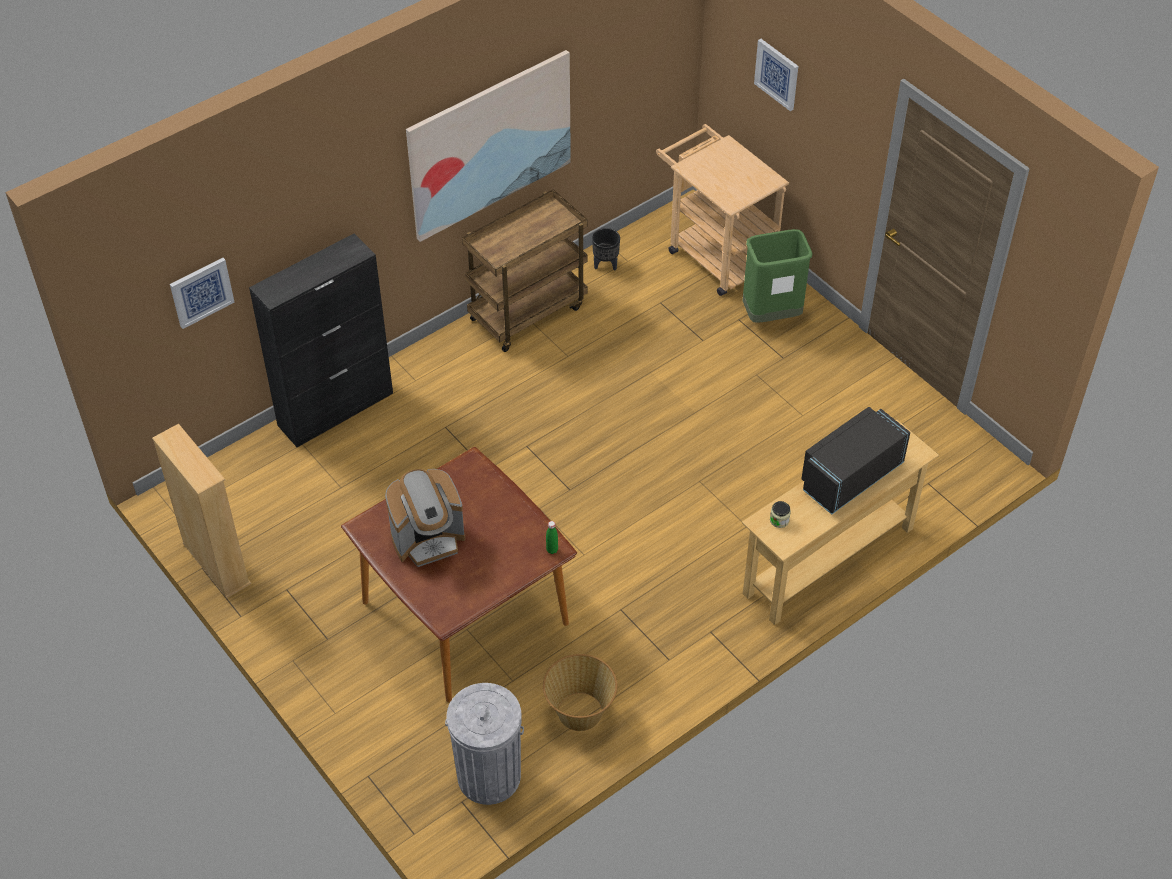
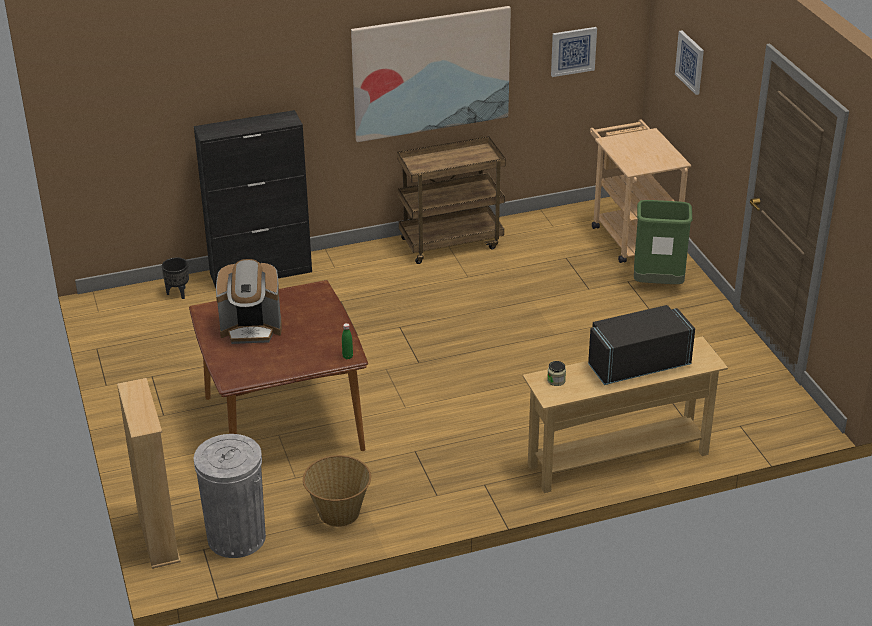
camera: 20 degrees right, 15 degrees down
(201, 292) = (152, 117): picture -> picture (573, 51)
(216, 564) = (109, 348): beige bookcase -> beige bookcase (158, 537)
(605, 264) = (533, 225): black planter -> black planter (178, 293)

